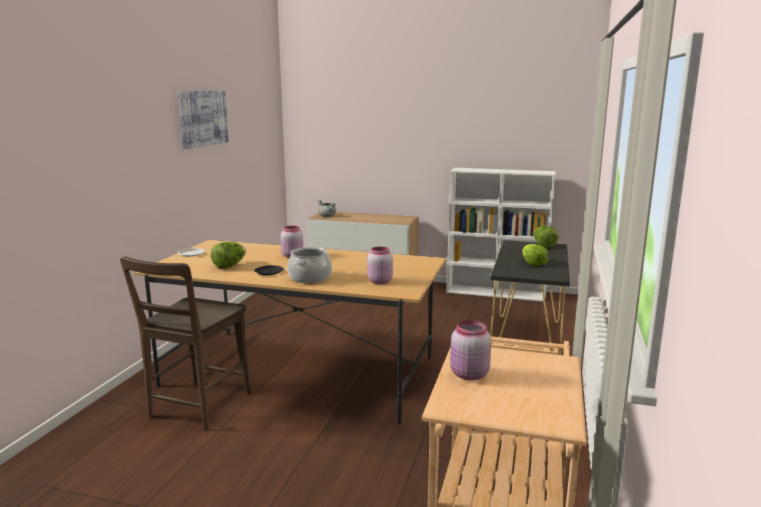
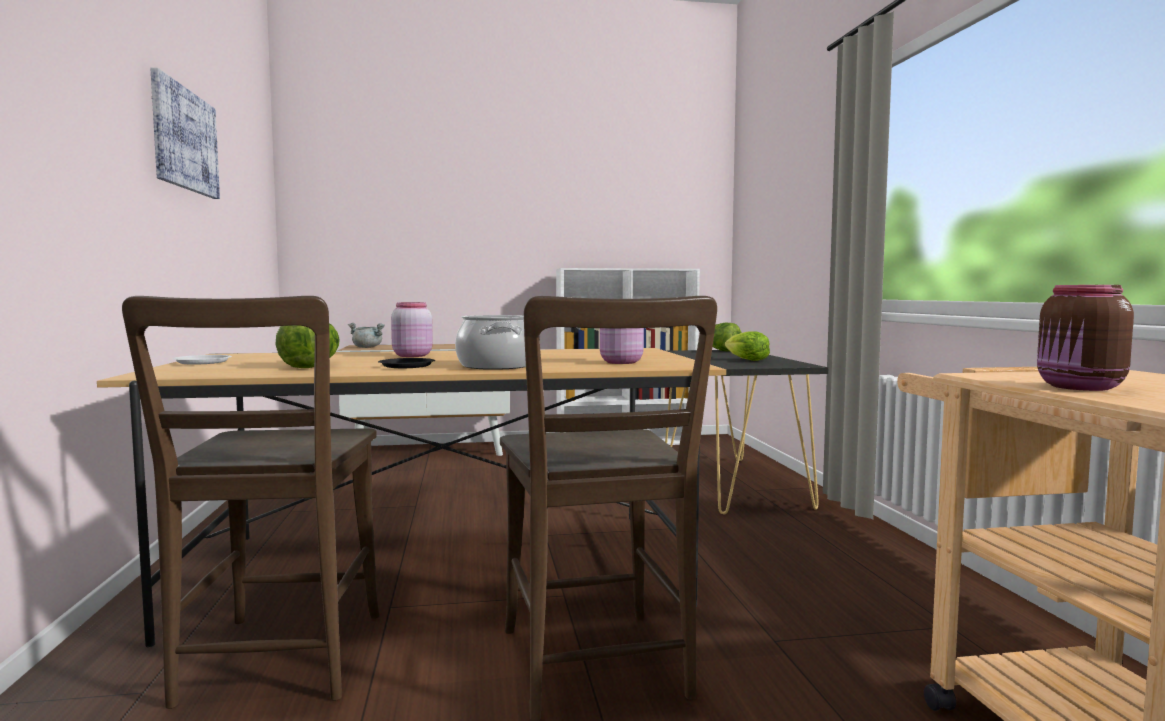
camera: 25 degrees left, 10 degrees down
(317, 444) = (596, 669): none -> brown chair
(468, 375) = (1080, 387): pink jar -> brown jar

